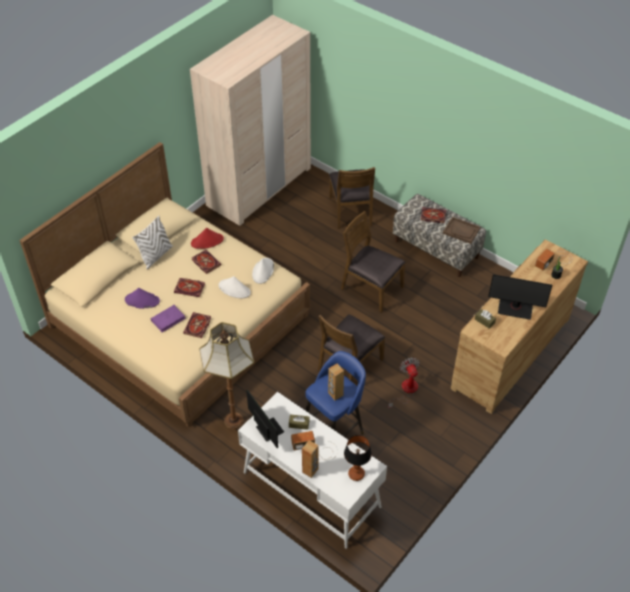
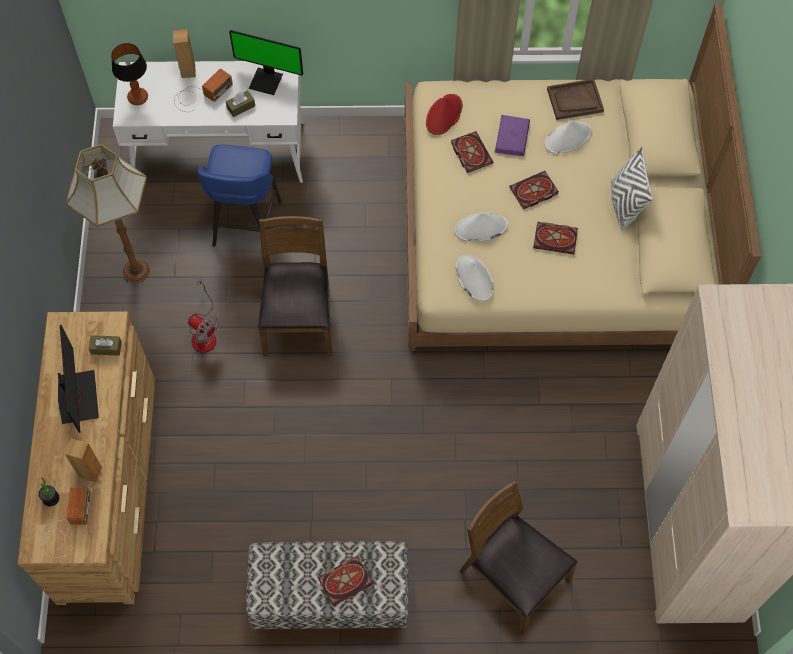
camera: 140 degrees right, 15 degrees up
(142, 300) = (567, 138): purple hat -> white hat
(207, 241) = (589, 270): red hat -> red hat (444, 115)
(234, 421) = (364, 163): floor lamp -> floor lamp (135, 271)
(335, 394) = (231, 164): brown speaker -> brown speaker (90, 471)
(371, 288) = (365, 453): brown chair -> none
(461, 231) = (281, 581): brown tray -> brown tray (574, 100)
(515, 308) = (77, 397): monitor -> monitor turned 105 degrees clockwise

